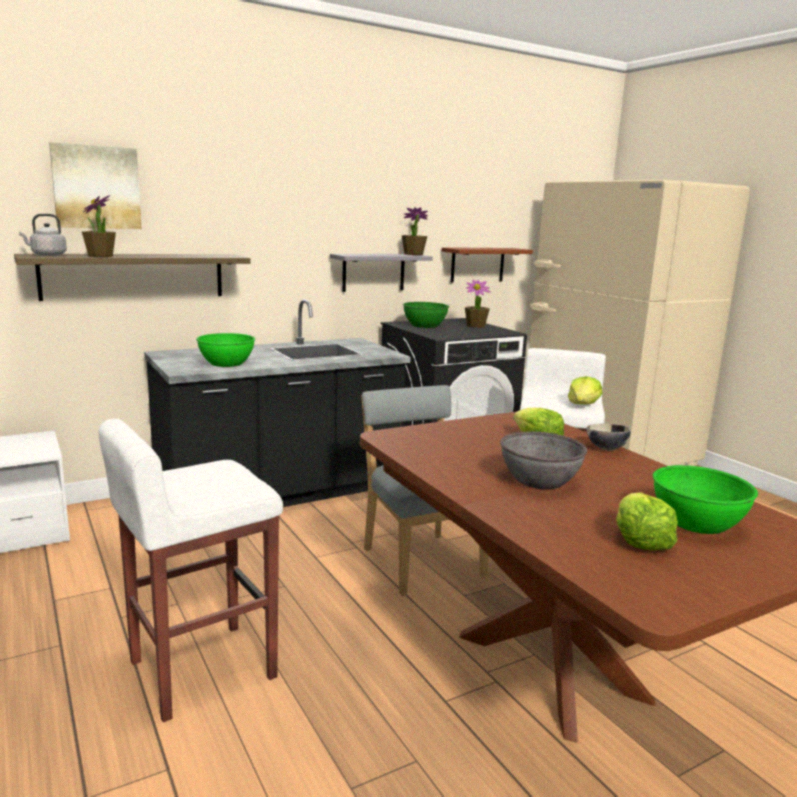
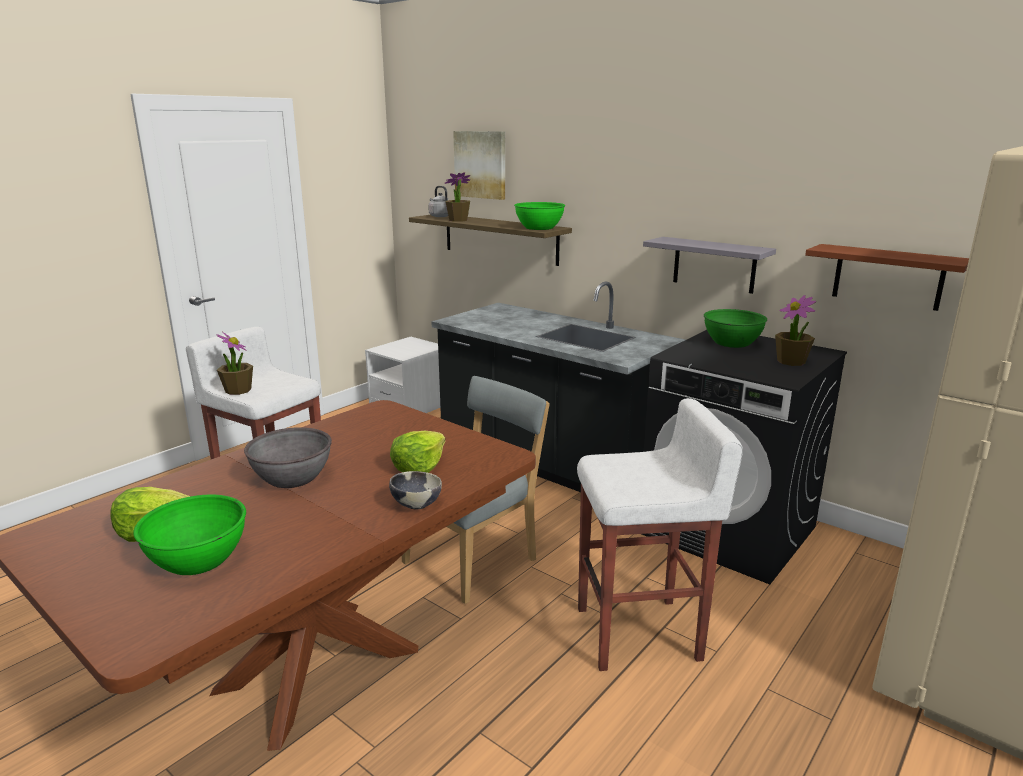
camera: 70 degrees right, 5 degrees up
(226, 363) = (491, 324): green bowl -> green bowl (539, 228)
(413, 254) = (755, 248): potted plant -> potted plant (238, 390)
(583, 405) = (634, 489): lettuce -> none

